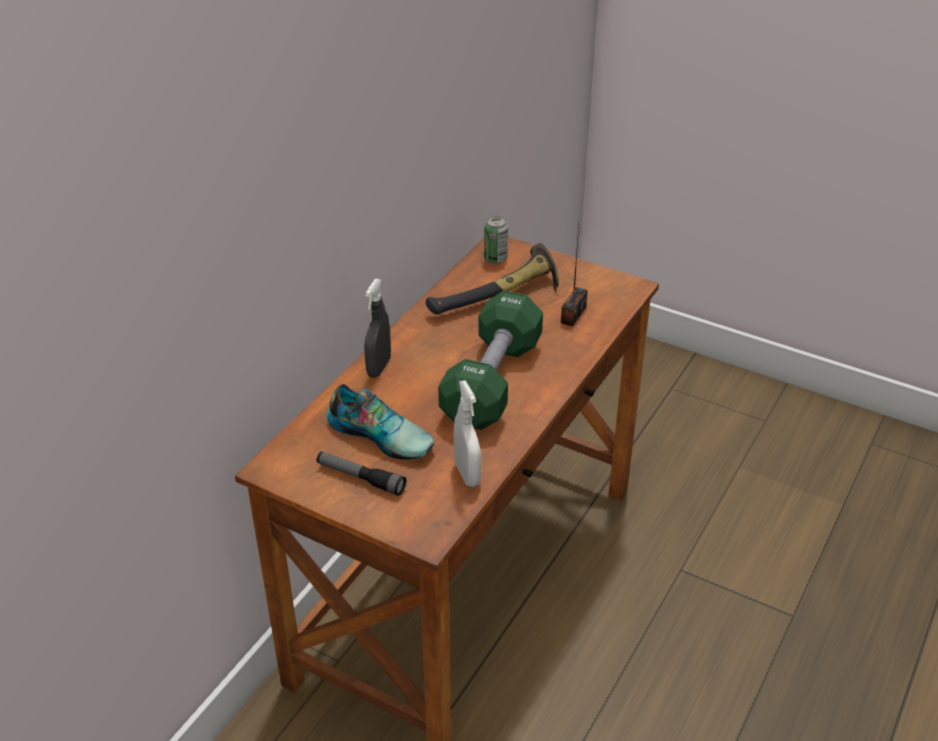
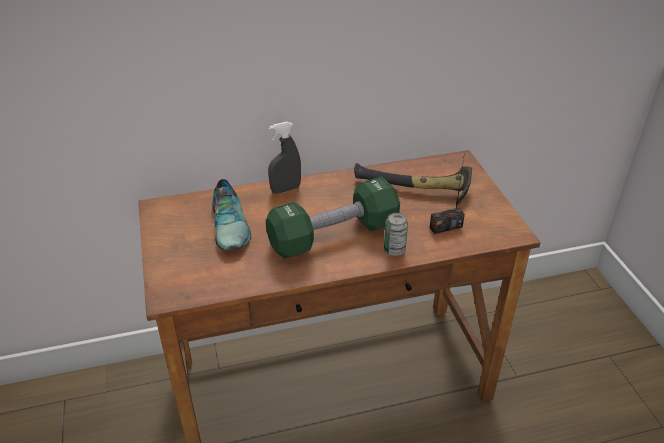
camera: 45 degrees right, 0 degrees up
(360, 478) = (185, 241): flashlight -> none
(467, 474) = (238, 278): white spray bottle -> none
(495, 258) = (446, 167): can -> can (394, 250)

